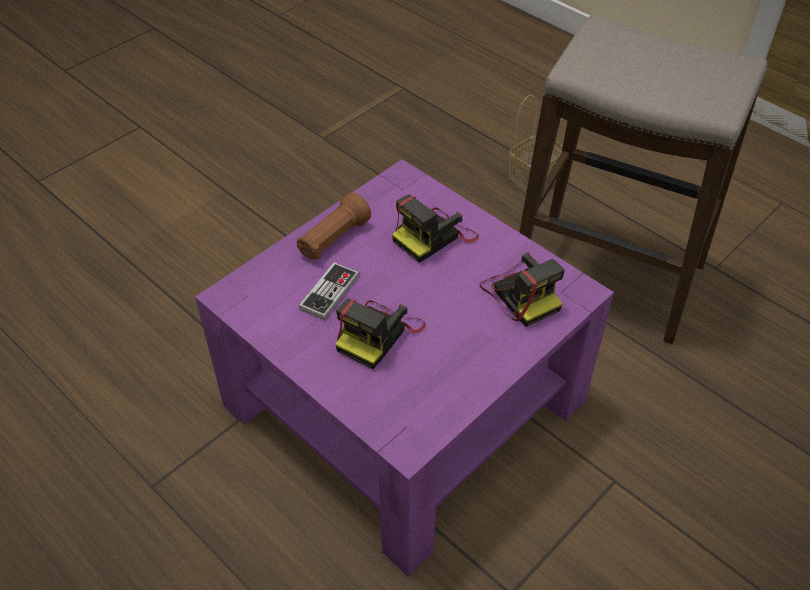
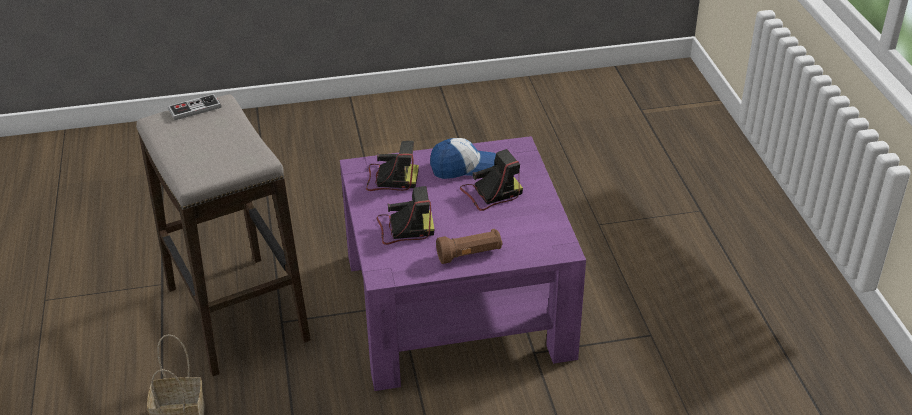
camera: 145 degrees left, 10 degrees down
(329, 292) = (499, 225): game controller -> game controller (194, 109)
(450, 359) = (463, 167): none -> cap
(521, 293) = (390, 179): camera -> camera turned 90 degrees clockwise

